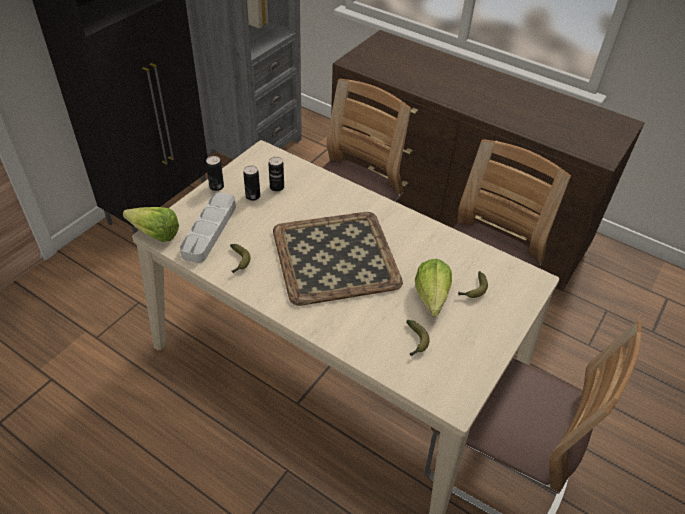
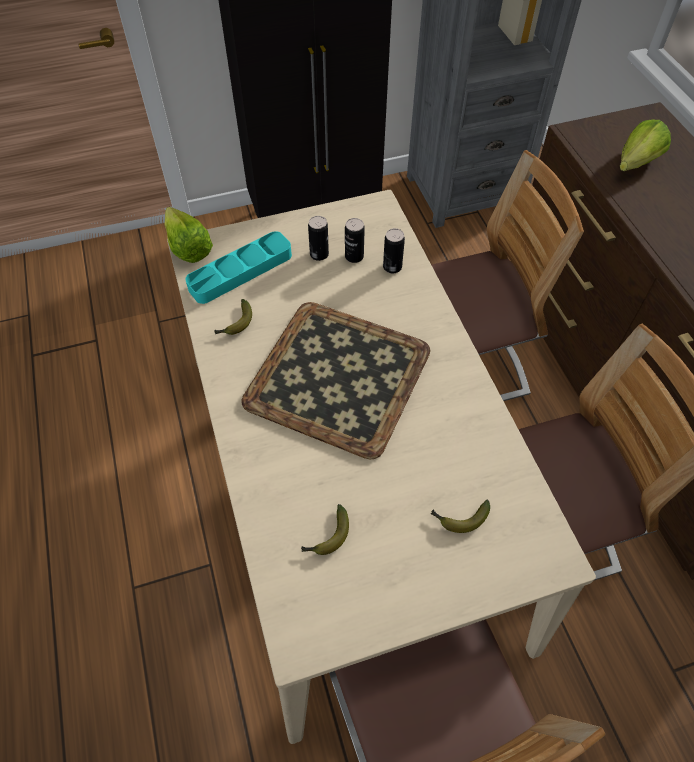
camera: 40 degrees right, 10 degrees up
(209, 230) = (240, 271): grey tray -> turquoise tray
(216, 186) = (293, 224): can -> can (392, 267)
(430, 301) = (392, 499): lettuce -> lettuce (631, 166)

